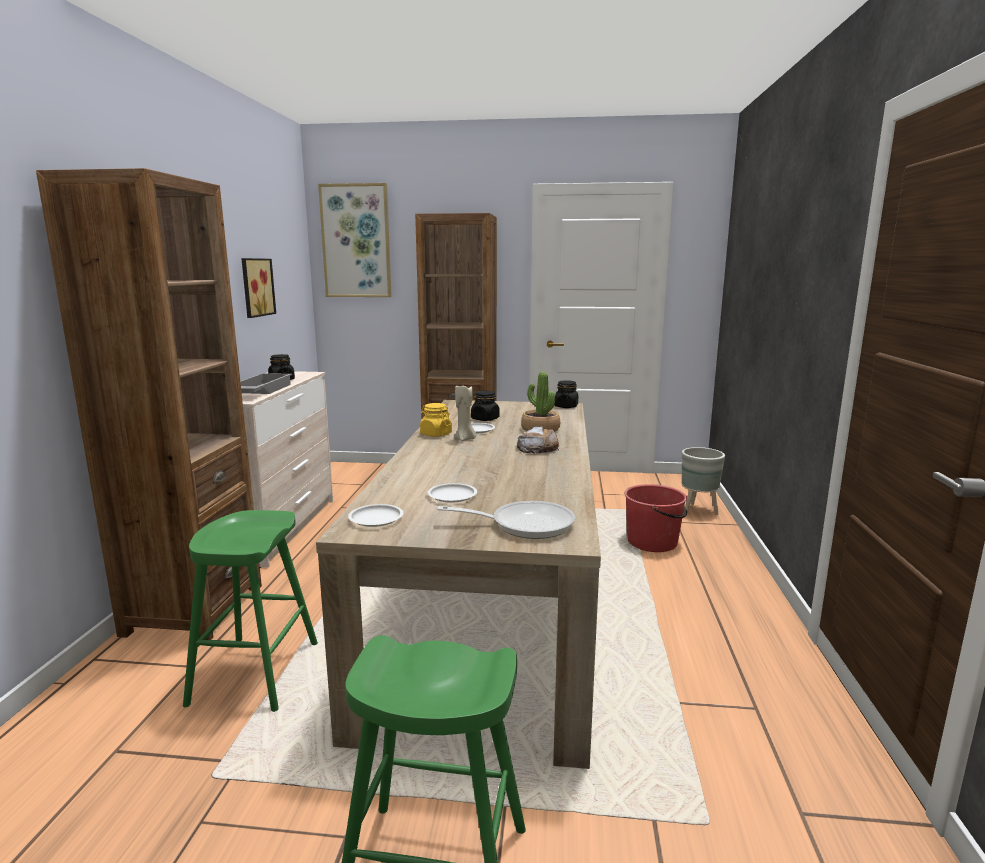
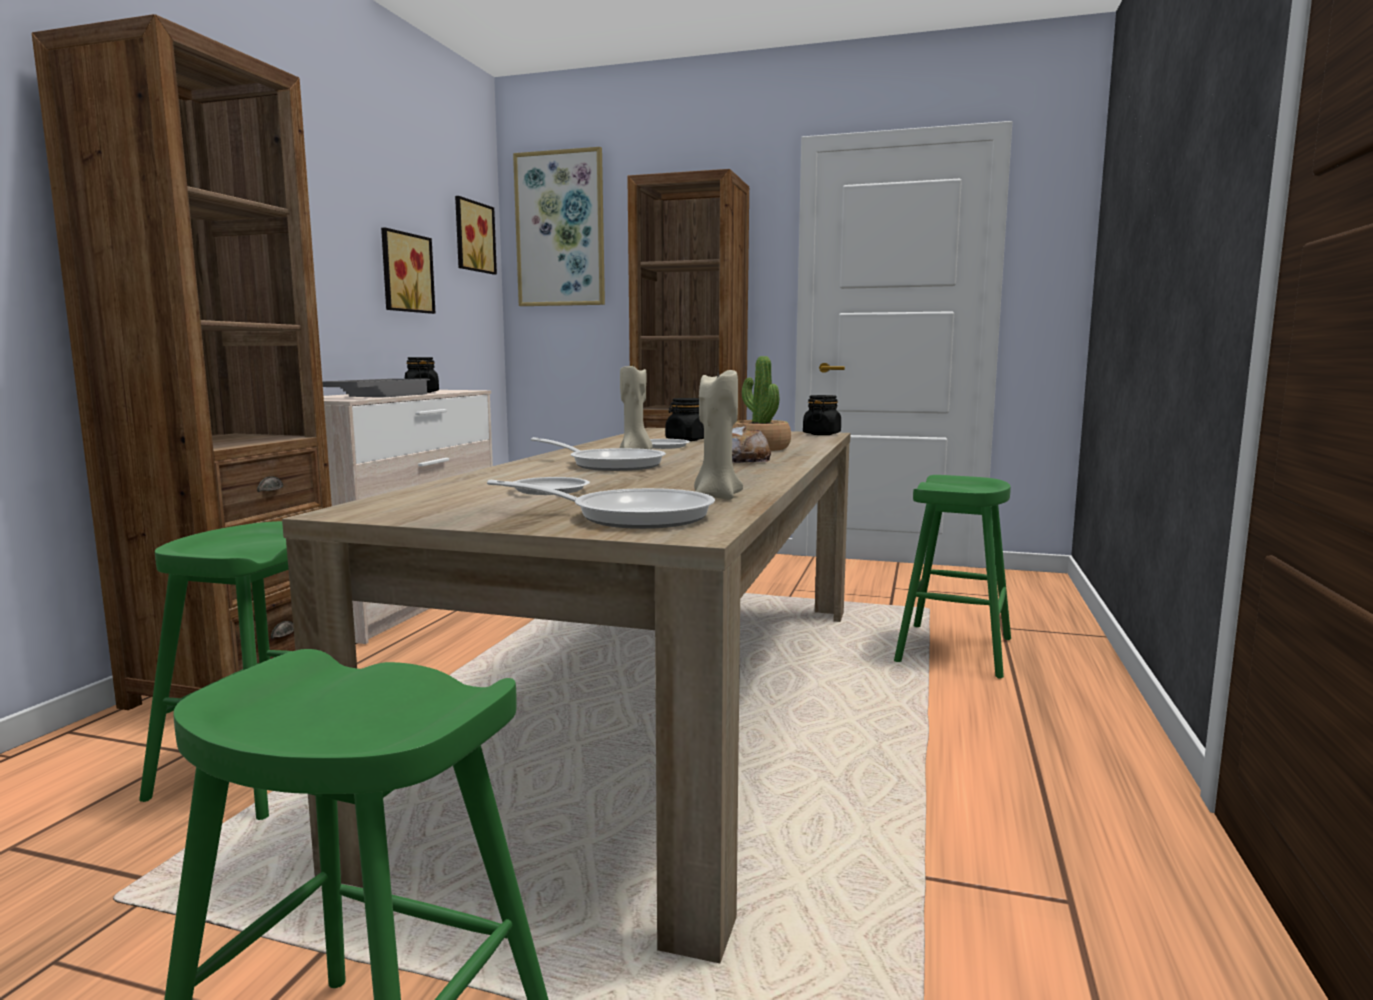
camera: 10 degrees right, 5 degrees down
(293, 249) = (472, 237): none -> picture
(375, 519) = (403, 504): white plate -> none
(435, 434) = (597, 448): yellow jar -> none
(462, 458) = (610, 464): none -> frying pan
(557, 498) = (716, 497): none -> beige candle
(653, 542) = (954, 650): red bucket -> green stool
(698, 511) = (1043, 616): grey planter -> none

